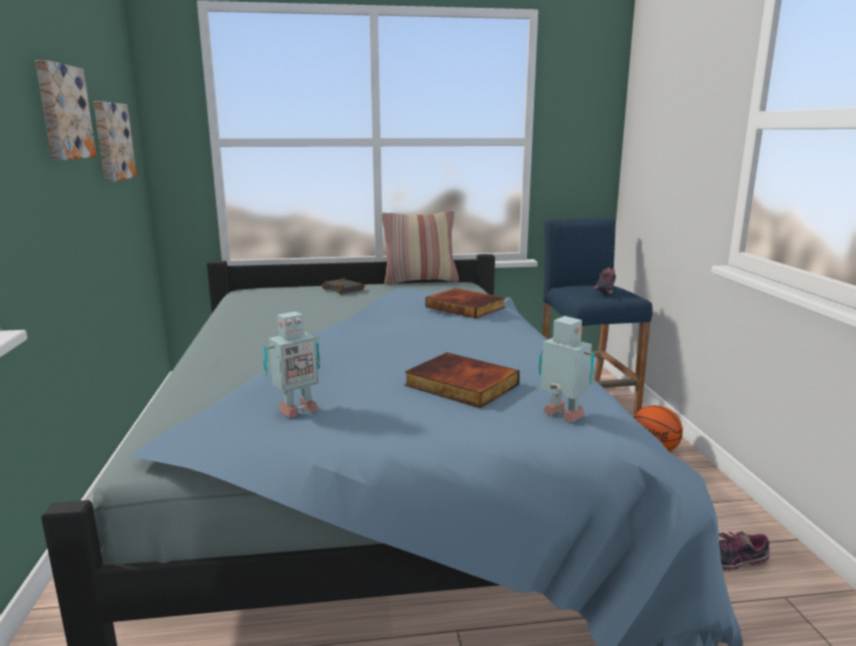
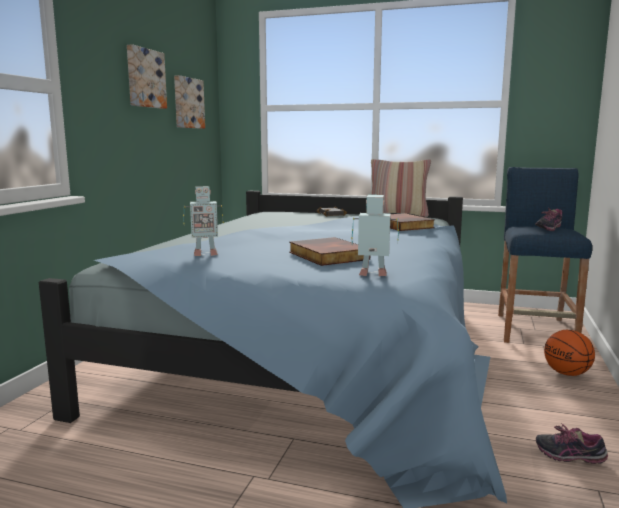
camera: 25 degrees right, 5 degrees down
(562, 416) = (374, 275): toy robot -> toy robot turned 60 degrees counterclockwise

